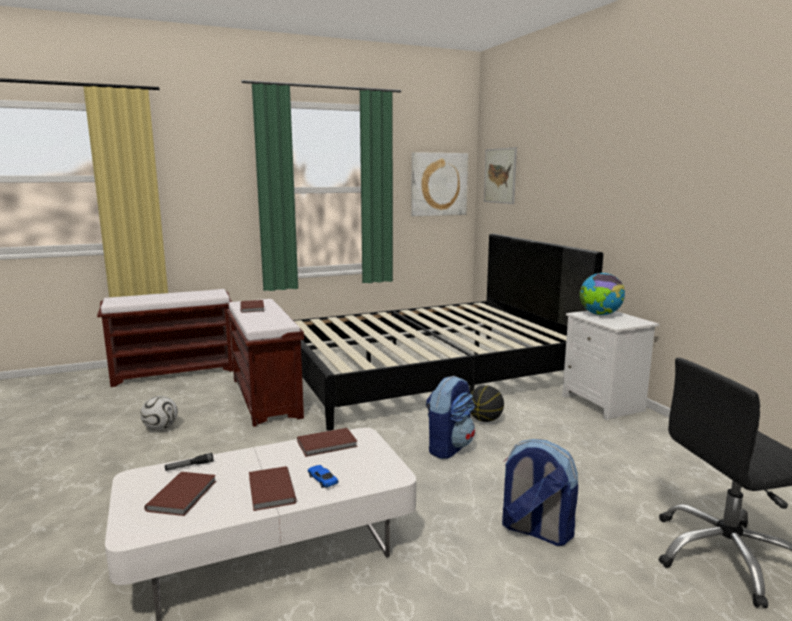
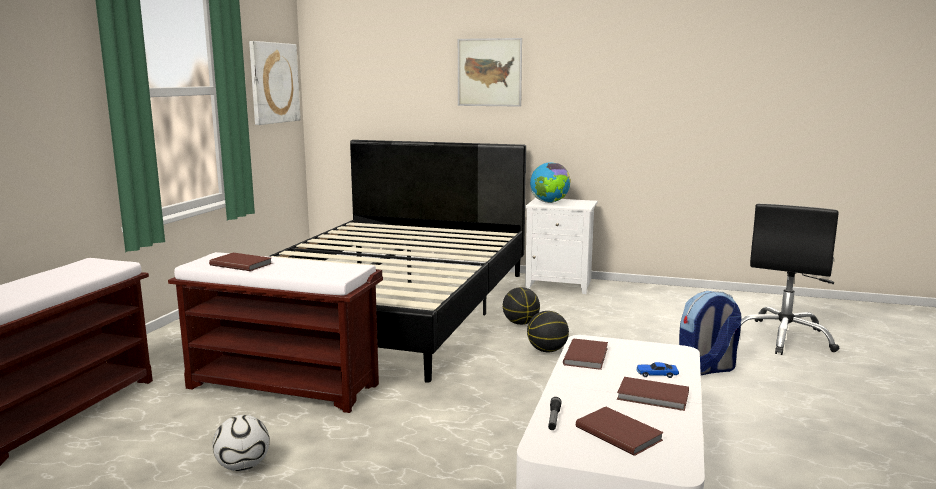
camera: 50 degrees left, 0 degrees up
(449, 447) = (547, 350): backpack -> basketball
(500, 175) = (350, 72): picture -> picture (489, 72)

